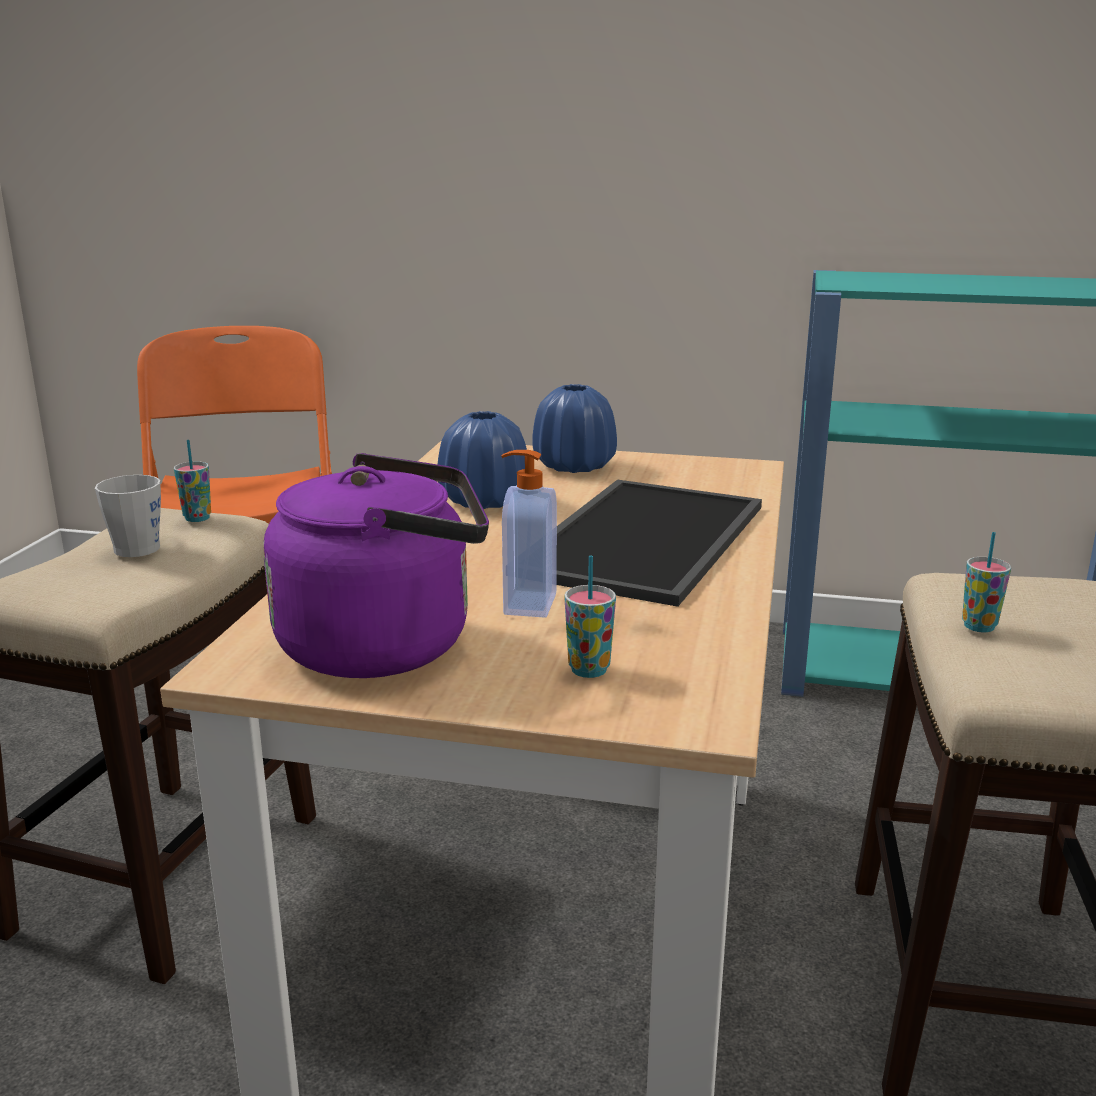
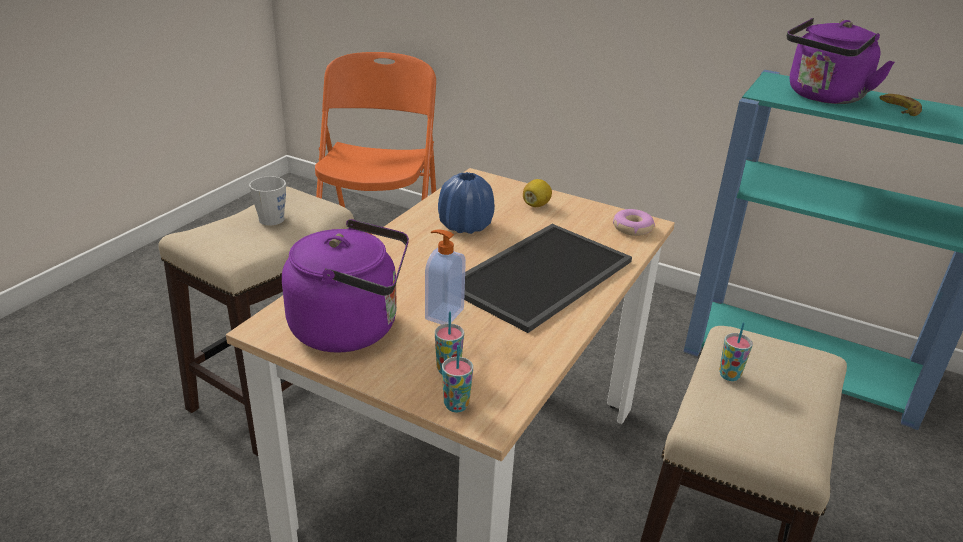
camera: 15 degrees right, 10 degrees up
(197, 518) = (311, 202): cup -> cup (456, 405)
(574, 466) = (536, 205): blue vase -> lemon
(731, 473) = (632, 228): none -> donut
(916, 283) = (823, 97): none -> purple kettle
(1015, 284) = (897, 109): none -> banana

